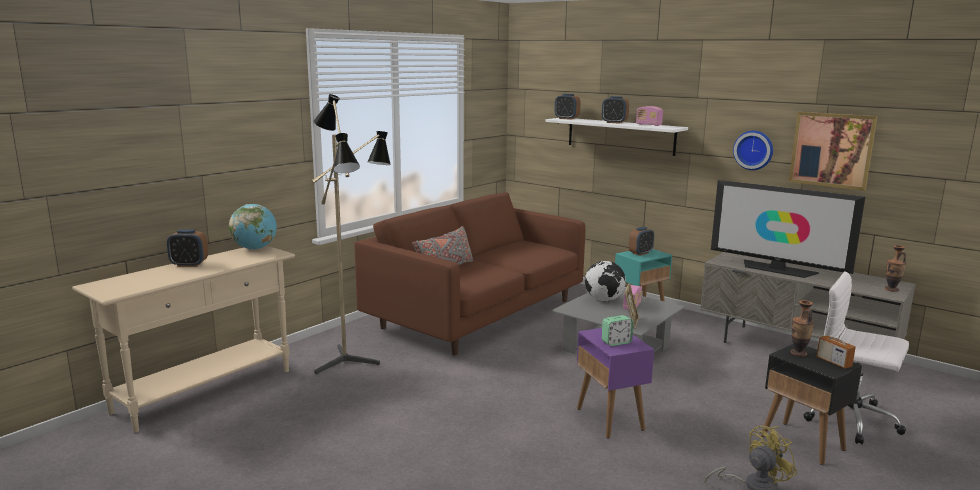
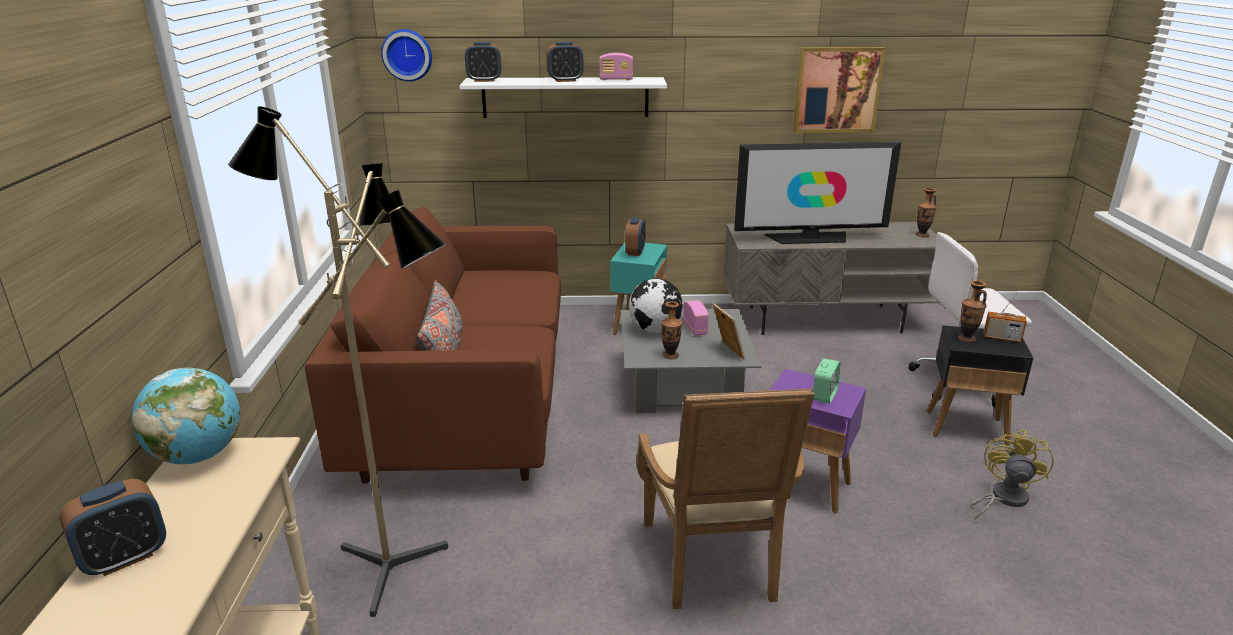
camera: 40 degrees left, 10 degrees up
(491, 426) = (714, 567): none -> beige armchair
(589, 313) = (670, 355): none -> vase
(754, 150) = (749, 99): wall clock -> wall clock (407, 54)

